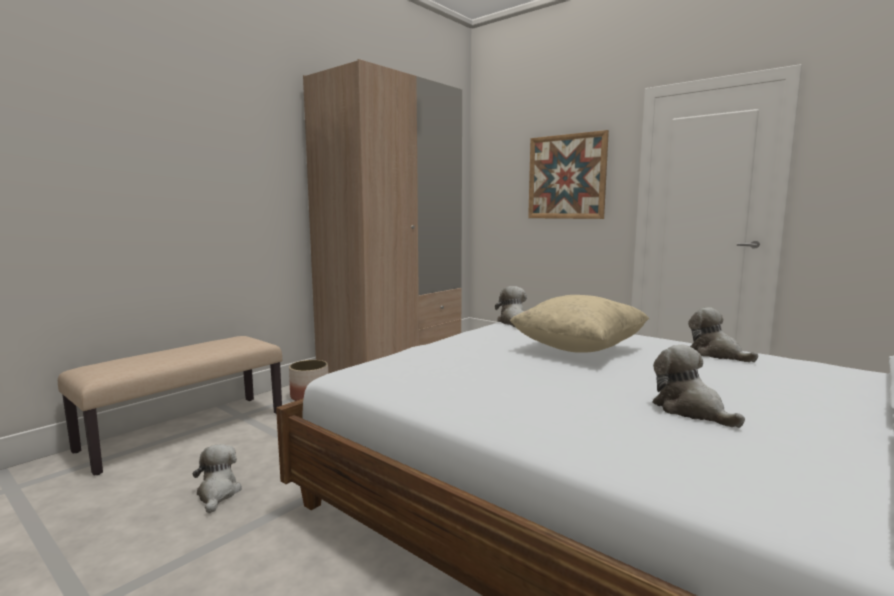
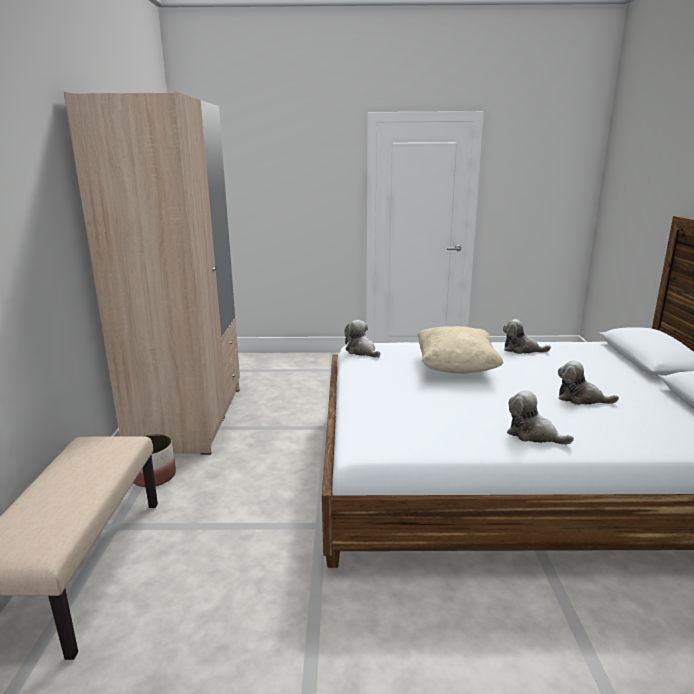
camera: 40 degrees left, 10 degrees up
(218, 493) = (240, 599): plush toy -> plush toy (533, 435)
(566, 177) = (296, 190): picture -> none

